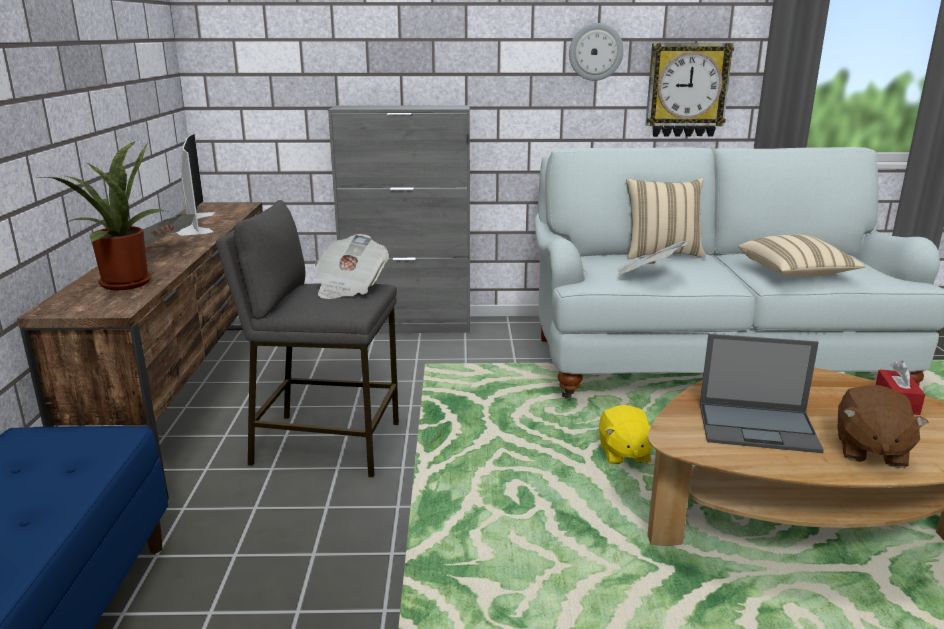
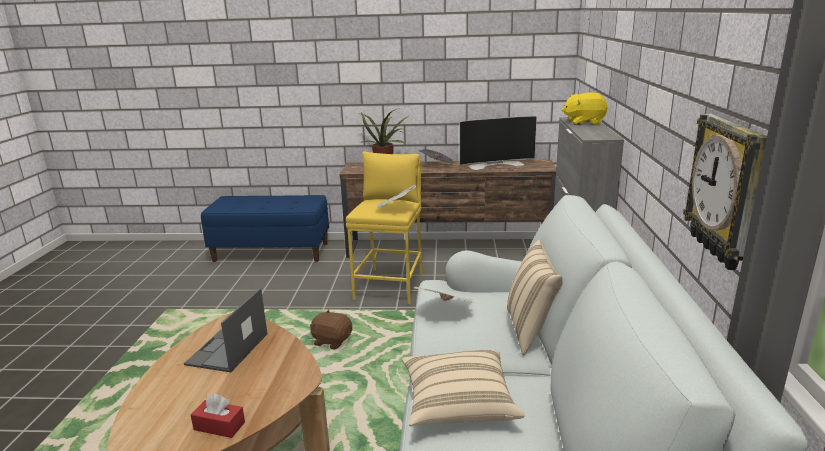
camera: 95 degrees right, 0 degrees up
(326, 443) = (390, 285): grey stool -> yellow stool
(595, 52) = (682, 112): wall clock -> none
(624, 454) = (351, 386): yellow plush toy -> yellow plush toy (584, 122)
(869, 450) = (172, 385): brown plush toy -> brown plush toy (332, 341)

